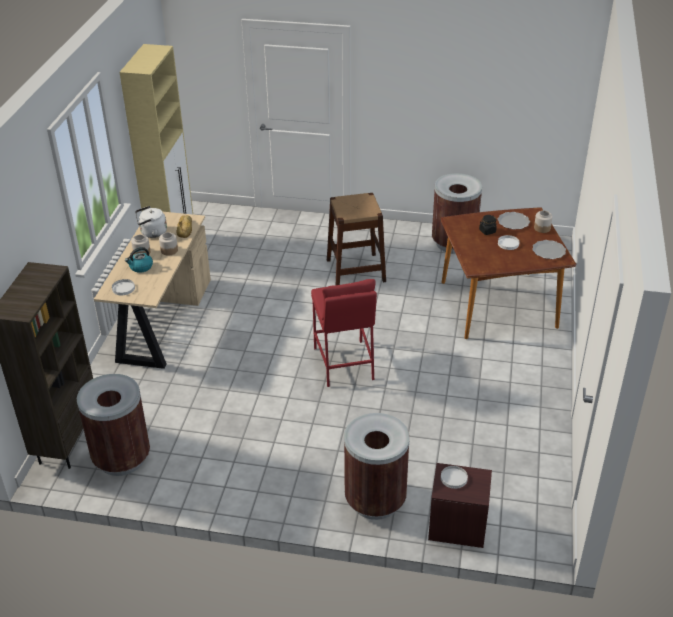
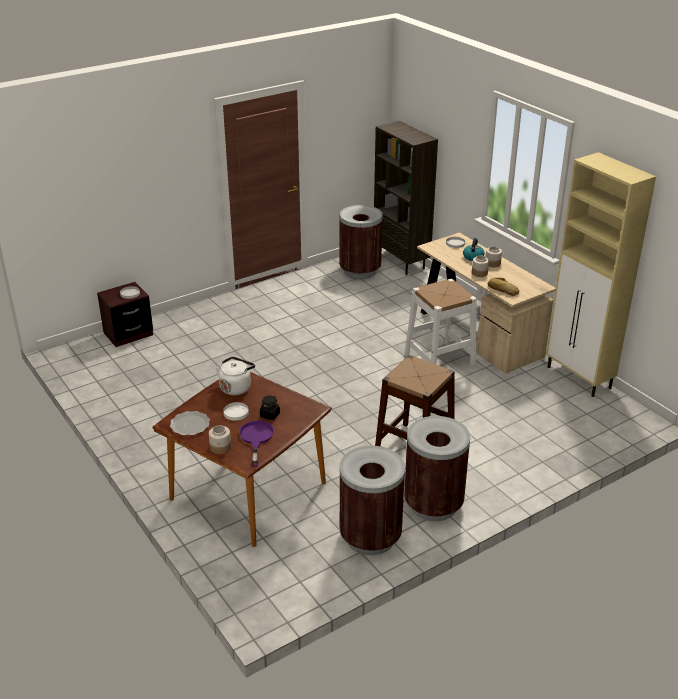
camera: 135 degrees right, 5 degrees down
(152, 233) = (516, 276): white kettle -> white kettle (236, 387)
(235, 315) = (439, 361): none -> white stool
(343, 363) = (312, 375): red stool -> none
(375, 500) = (191, 321): brown trash can -> brown trash can (433, 504)
(513, 222) = (256, 438): plate -> purple frying pan

